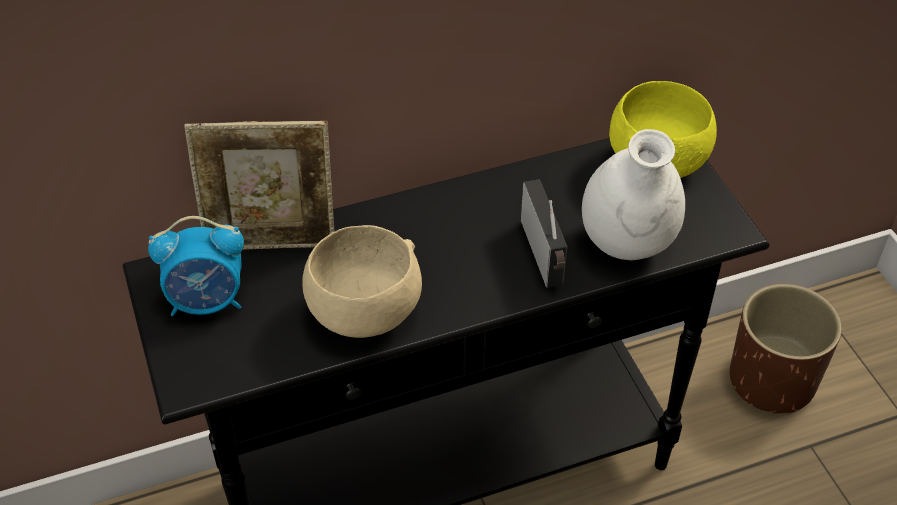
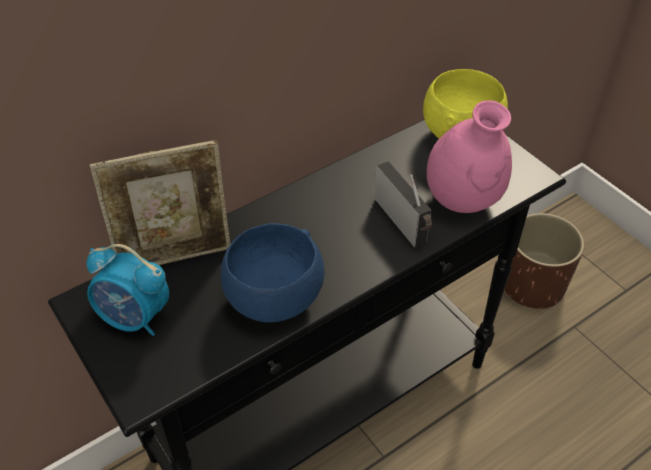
camera: 15 degrees left, 0 degrees up
(207, 301) = (135, 317): alarm clock -> alarm clock turned 45 degrees clockwise
(362, 314) = (273, 300): beige bowl -> blue bowl
(627, 244) = (462, 200): white vase -> pink vase

